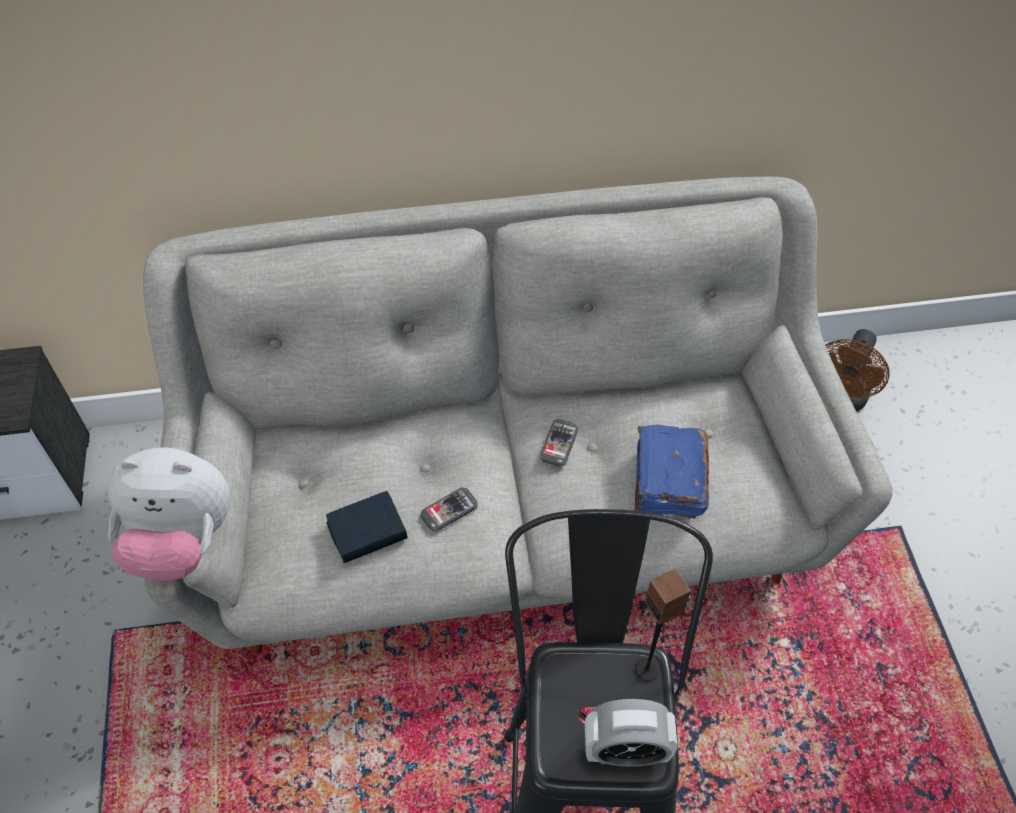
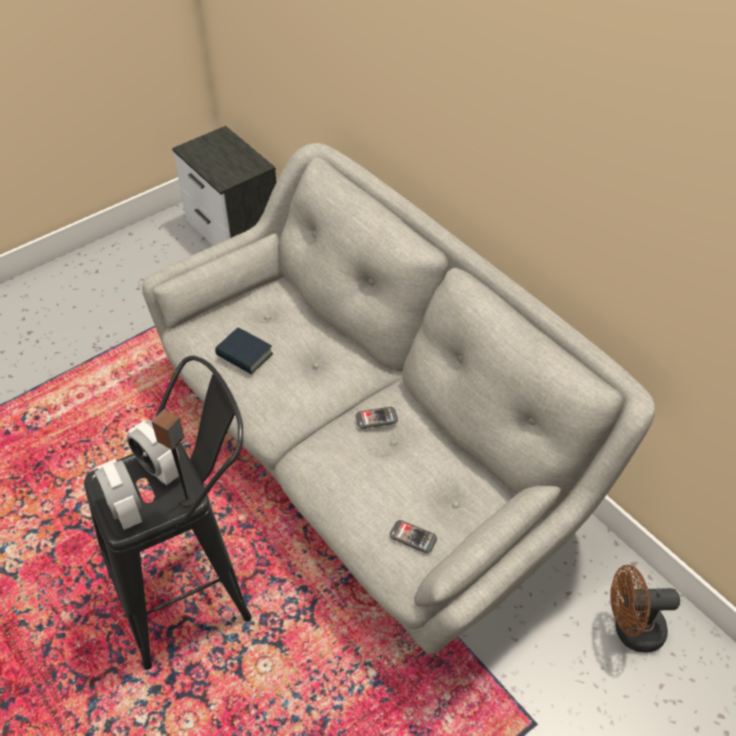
camera: 60 degrees right, 5 degrees down
(181, 541) = (175, 274): plush toy -> none
(449, 510) = (285, 385): phone -> phone (413, 537)
(578, 683) = (159, 469): none -> alarm clock
(667, 481) = (384, 488): blue book -> none

